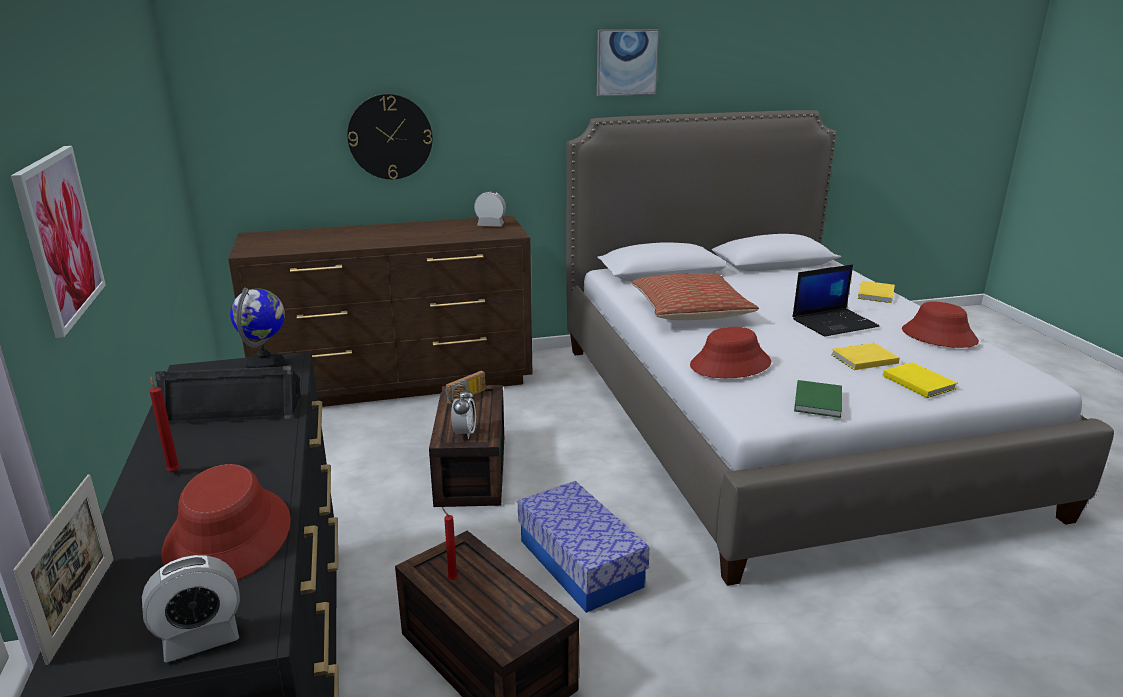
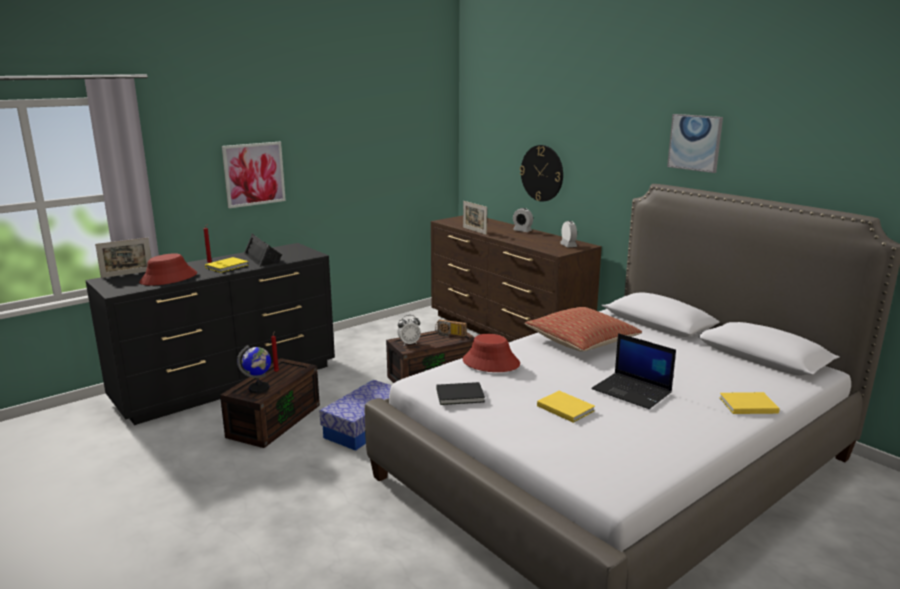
camera: 65 degrees right, 5 degrees down
(201, 639) = (112, 288): alarm clock -> alarm clock (522, 231)
(265, 364) = (308, 252): globe -> globe (259, 389)
(340, 247) = (474, 231): none -> picture frame
(819, 400) = (461, 396): green book -> black book
(918, 381) = (541, 431): yellow book -> yellow book (228, 266)
(938, 336) = (668, 439): red hat -> none

